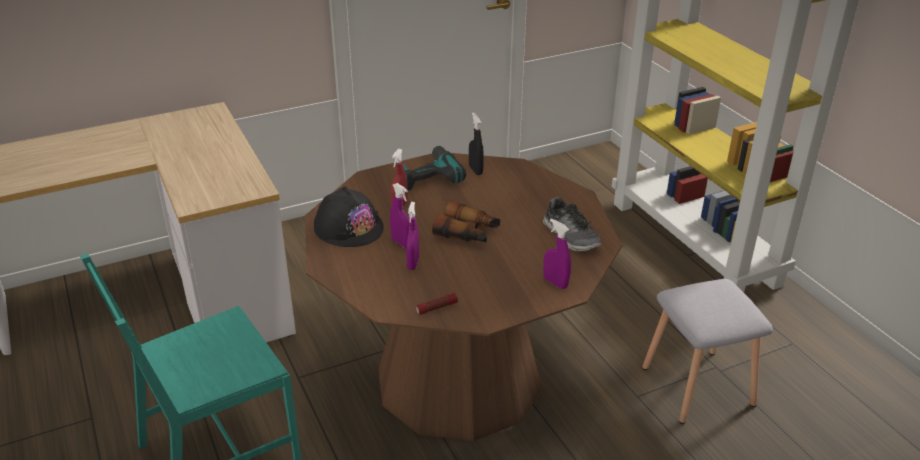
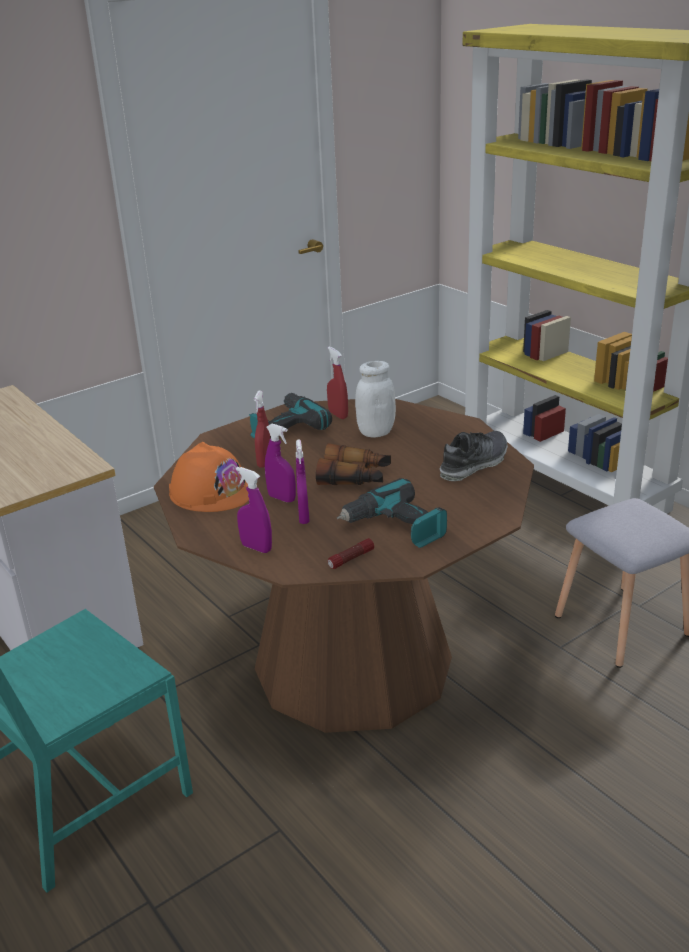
camera: 10 degrees left, 5 degrees down
(348, 227) = (212, 491): black hard hat -> orange hard hat
(475, 170) = (338, 415): black spray bottle -> red spray bottle
(483, 285) = (395, 527): none -> power drill
(501, 192) = (376, 432): none -> white jar
(555, 283) = (477, 513): purple spray bottle -> purple spray bottle (256, 548)
(571, 236) = (474, 464): shoe -> shoe turned 90 degrees counterclockwise

